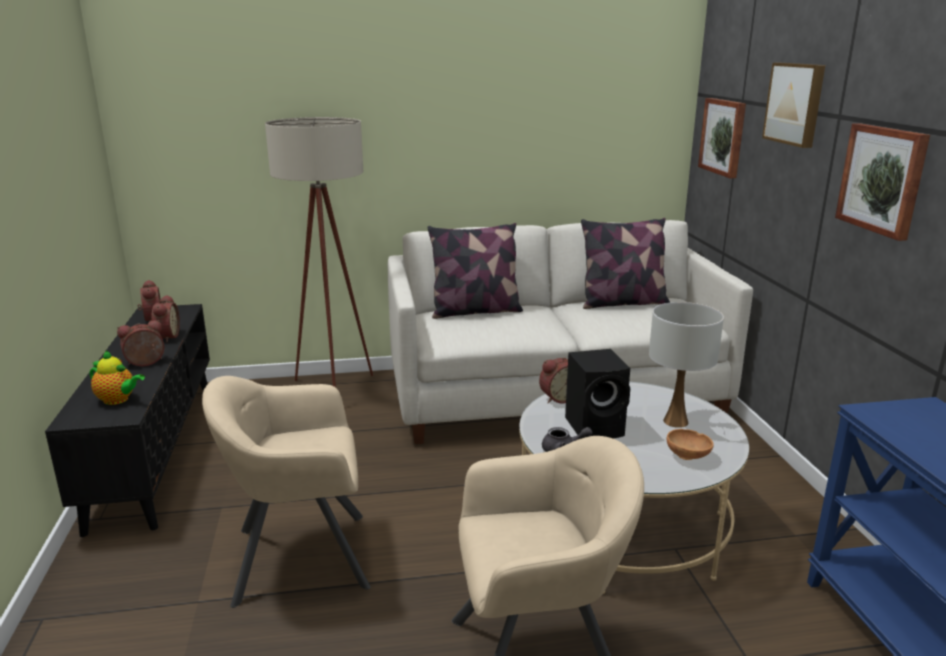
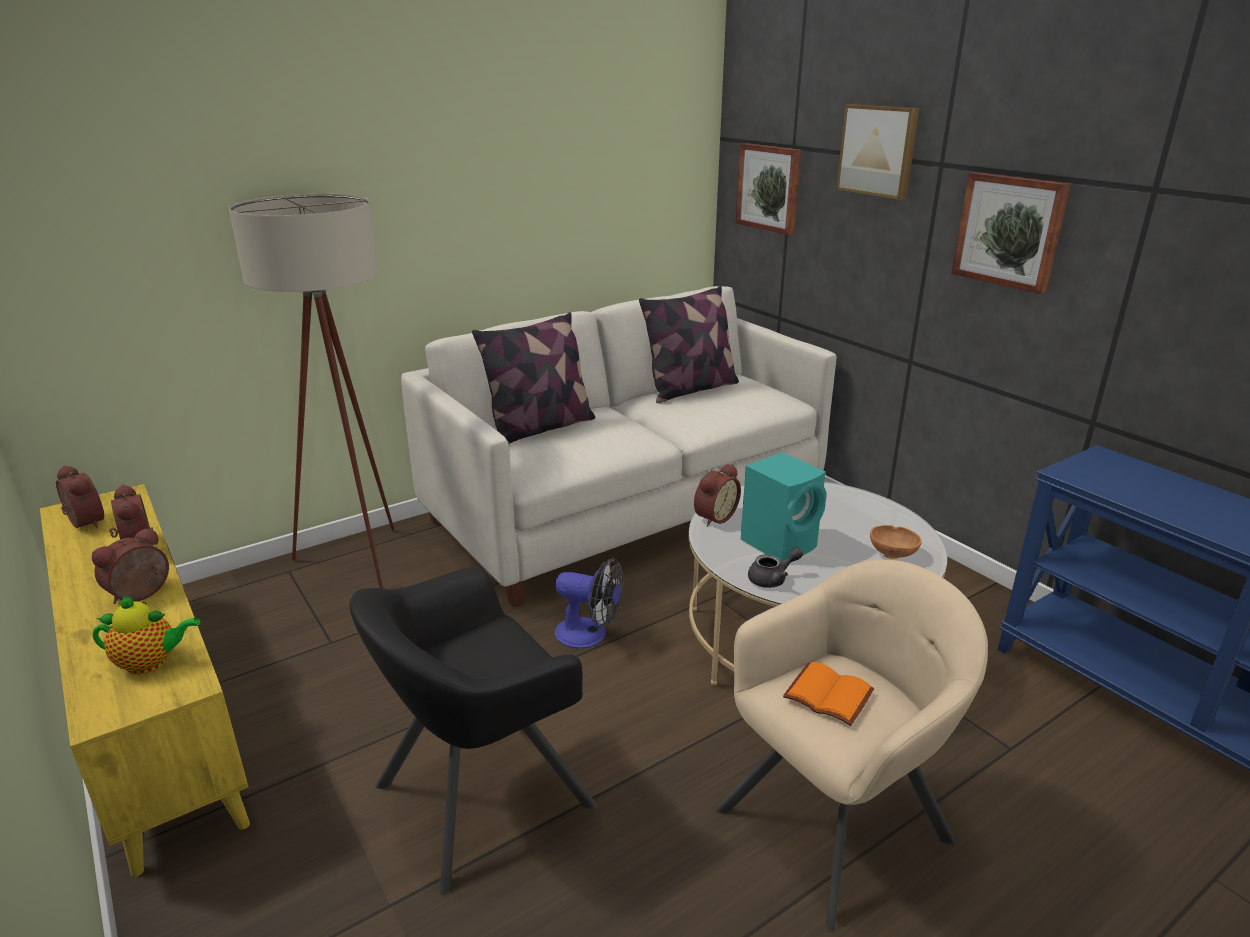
camera: 25 degrees left, 5 degrees up
(154, 450) = (154, 711): black tv stand -> yellow tv stand
(300, 557) = (481, 795): beige armchair -> black armchair
(454, 476) = (589, 635): none -> fan
(517, 534) = (826, 696): none -> orange book
(596, 427) = (781, 543): black speaker -> turquoise speaker
(676, 421) = (848, 517): white table lamp -> none

